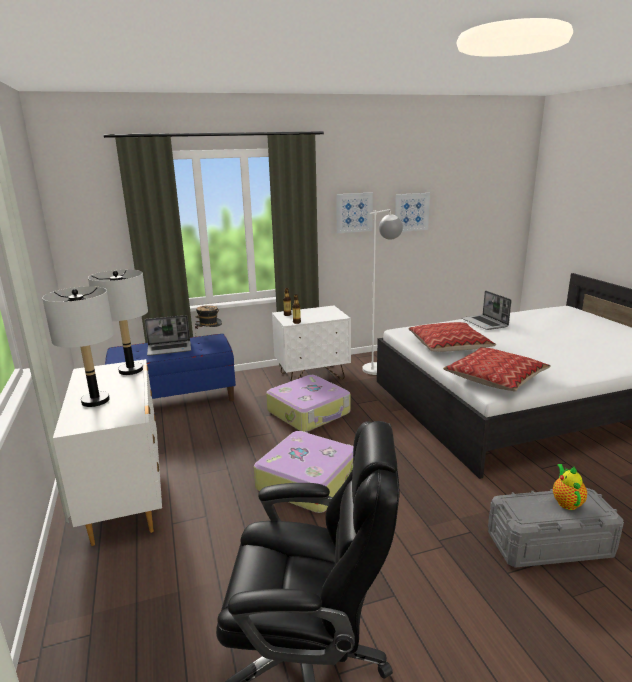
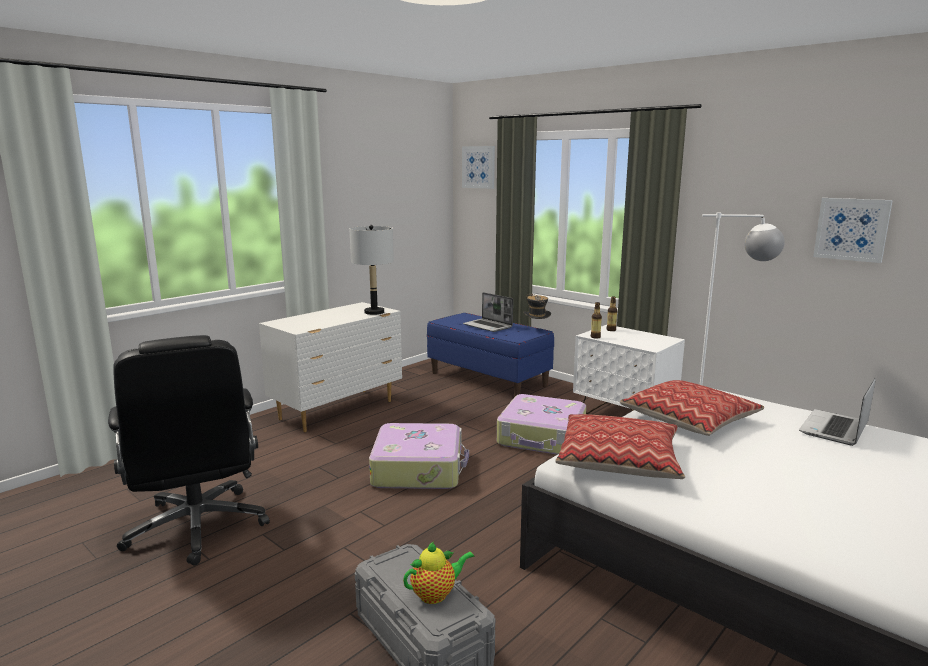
camera: 60 degrees right, 5 degrees down
(96, 400) = (316, 317): grey table lamp -> none
(354, 212) = (746, 218): picture -> picture (478, 167)

